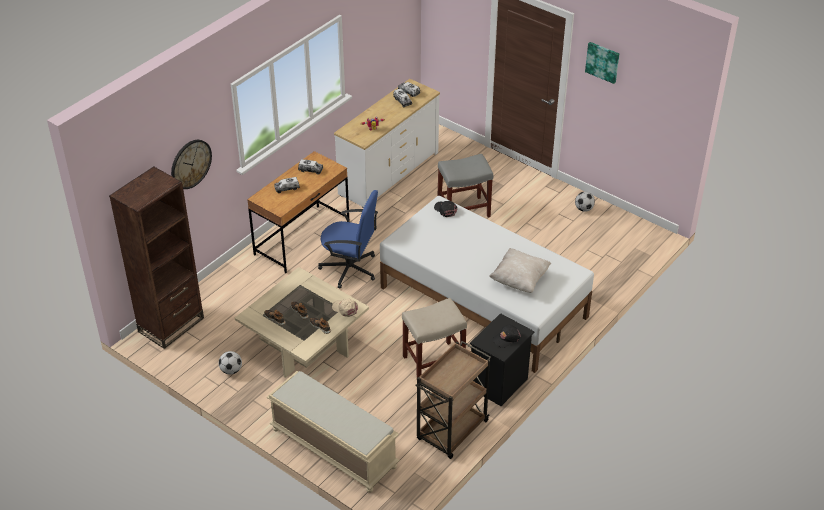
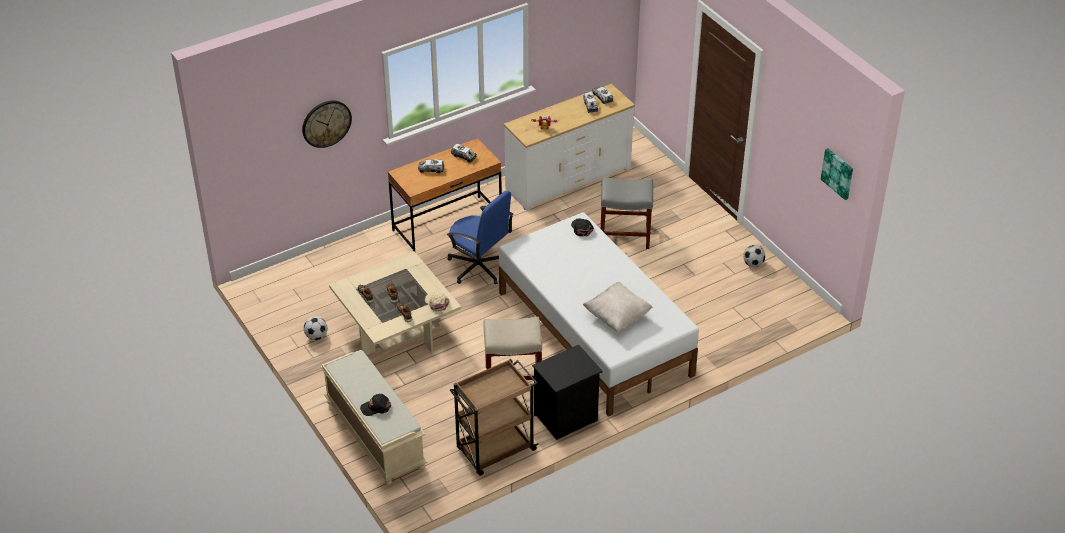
camera: 20 degrees right, 0 degrees up
(171, 325) = (282, 279): brown bookcase -> none
(506, 338) = (570, 370): black cap -> black cap (376, 407)
(603, 62) = (784, 108): picture -> picture (838, 173)

